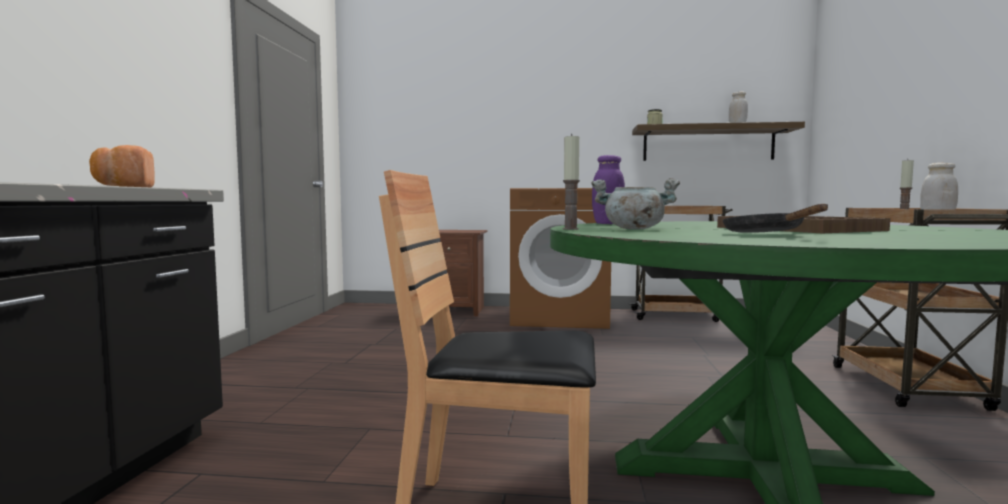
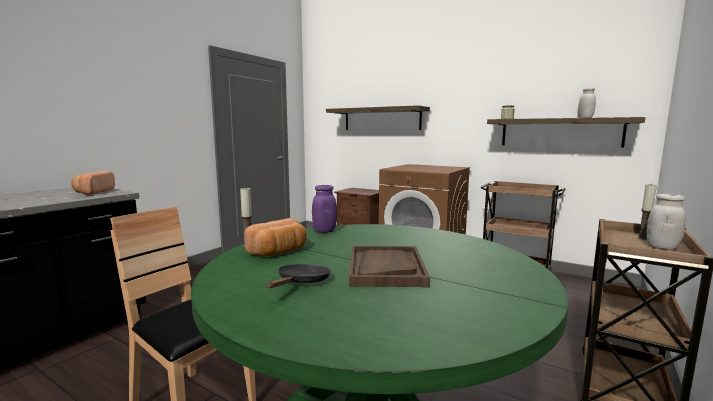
camera: 25 degrees right, 5 degrees up
(475, 129) = (381, 119): none -> shelf
(633, 229) = (279, 252): grey cooking pot -> bread

